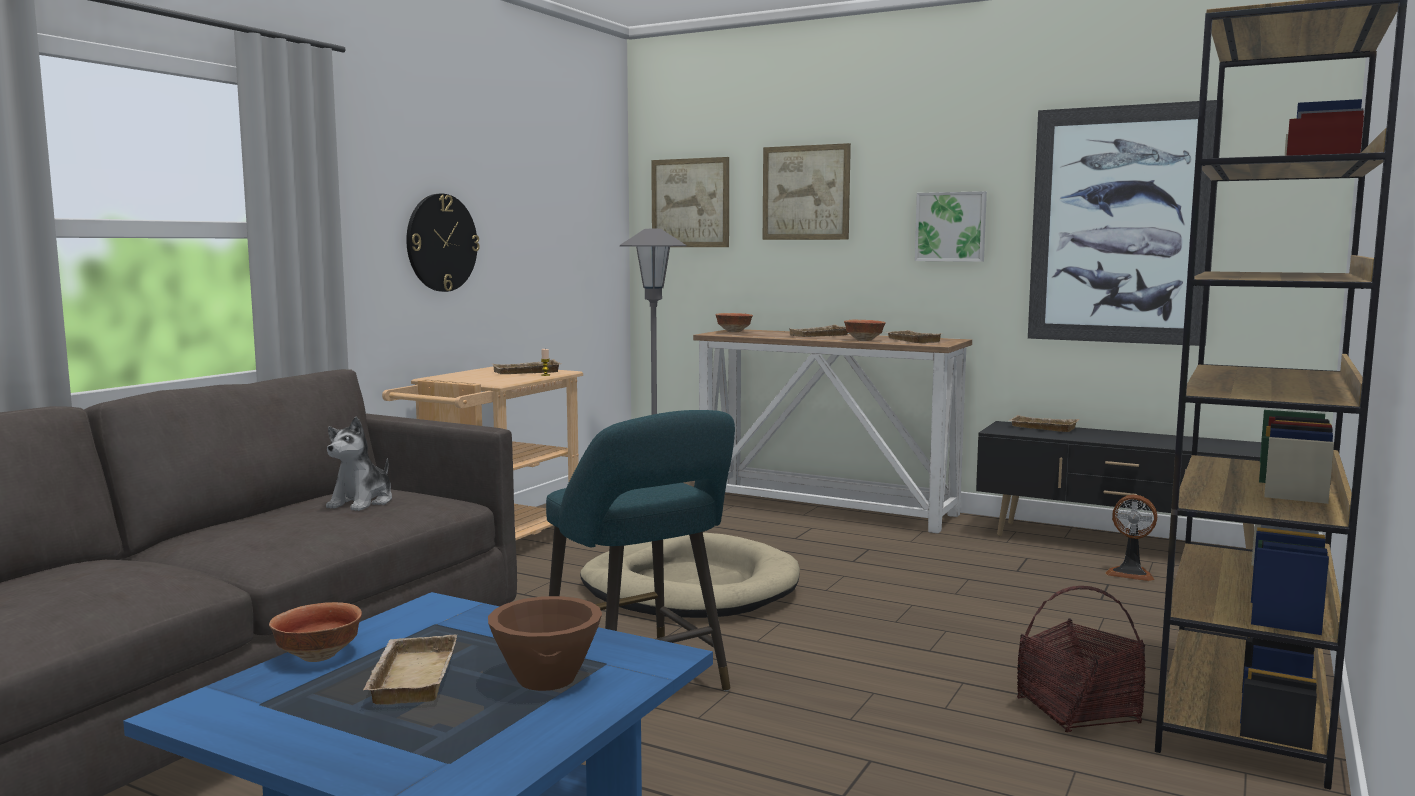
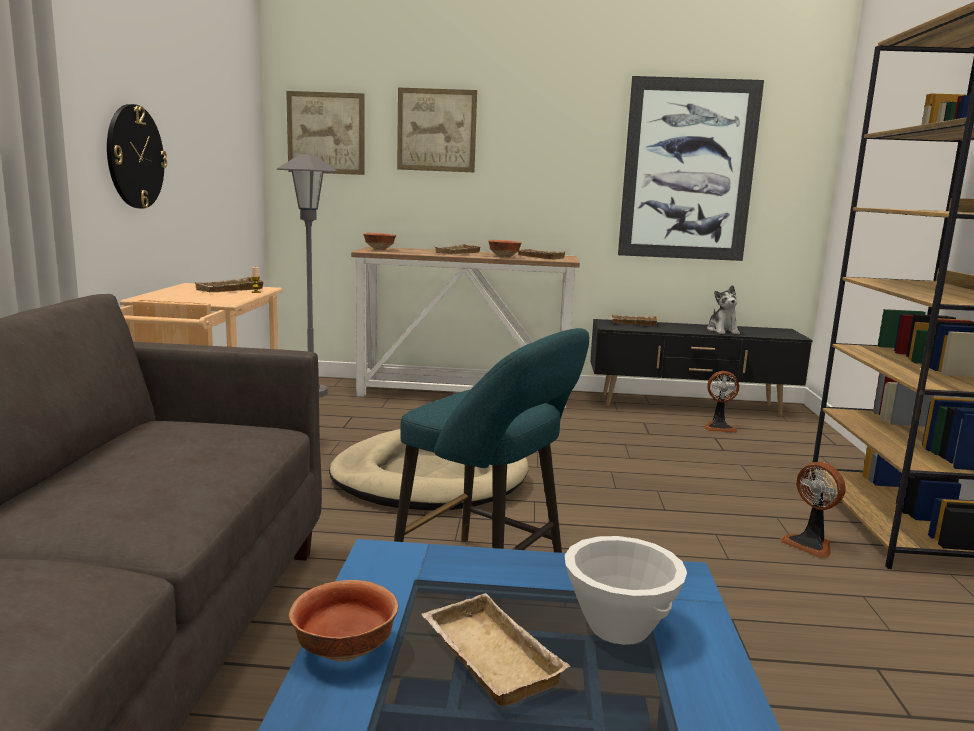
camera: 25 degrees left, 5 degrees up
(362, 502) = (185, 442): plush toy -> plush toy (722, 331)
(545, 679) = (618, 627): brown bowl -> white bowl
(951, 226) = (560, 165): picture -> none
(1078, 711) = (810, 544): basket -> fan

